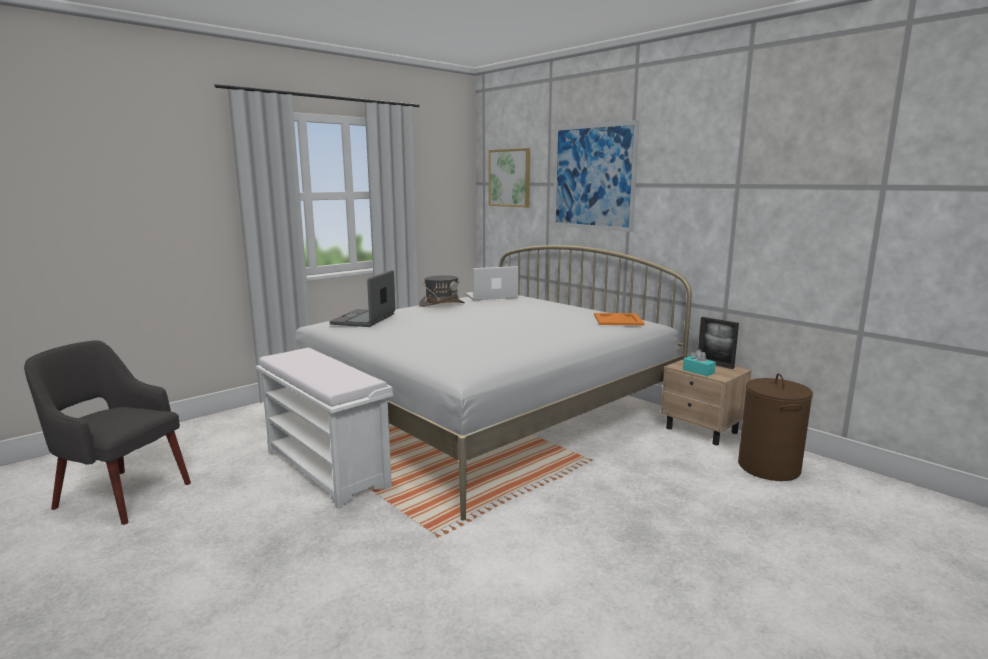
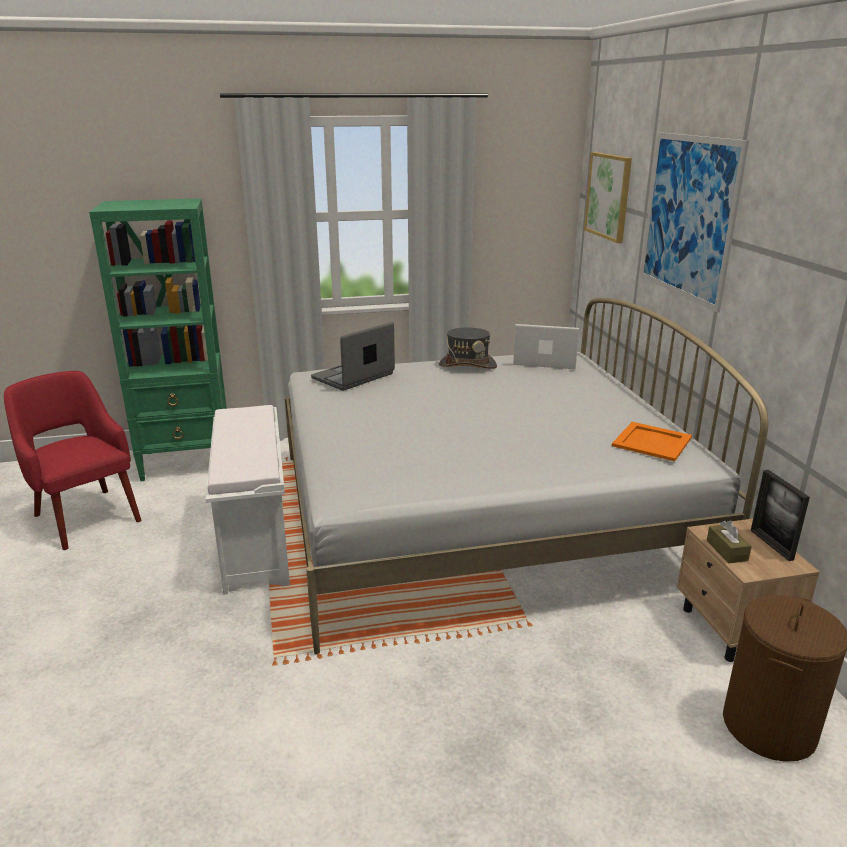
camera: 30 degrees right, 10 degrees up
(121, 495) = (86, 517): grey armchair -> red armchair
(192, 433) = (188, 462): none -> green bookcase
(698, 371) = (726, 550): turquoise tissue box -> brown tissue box

